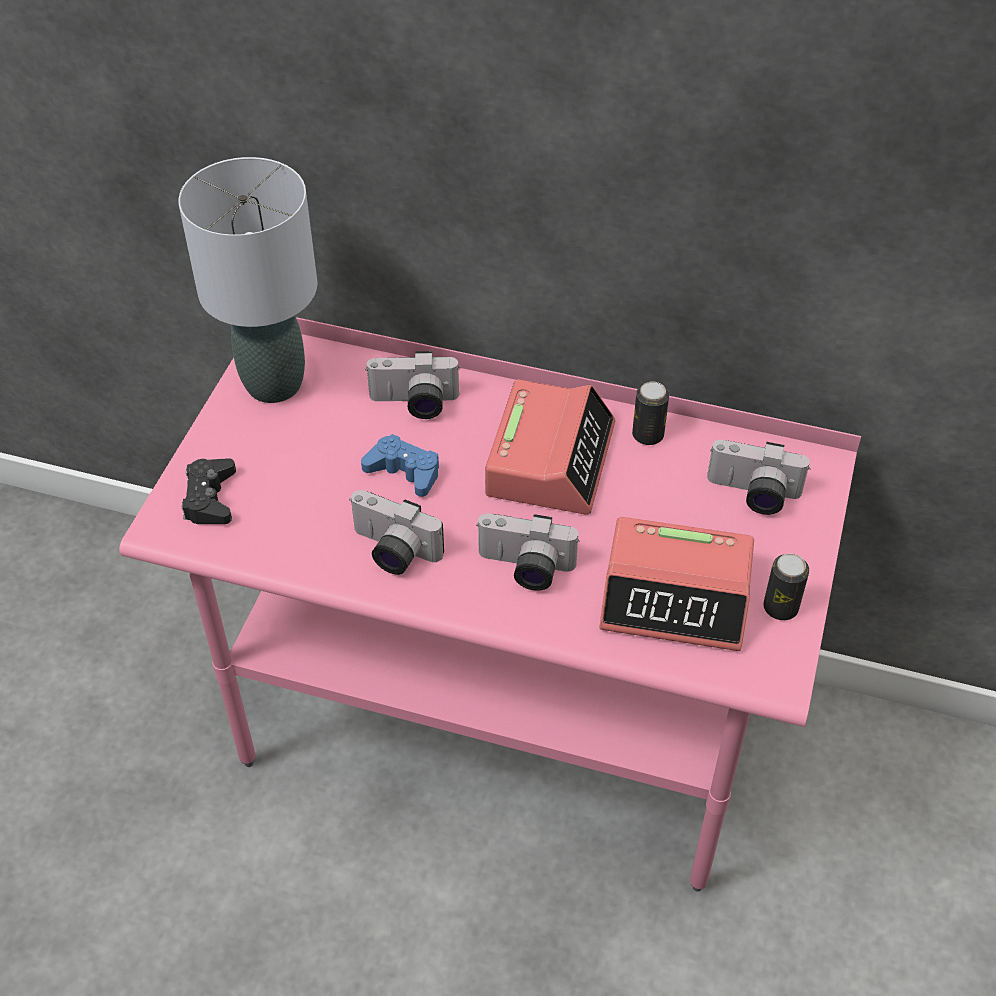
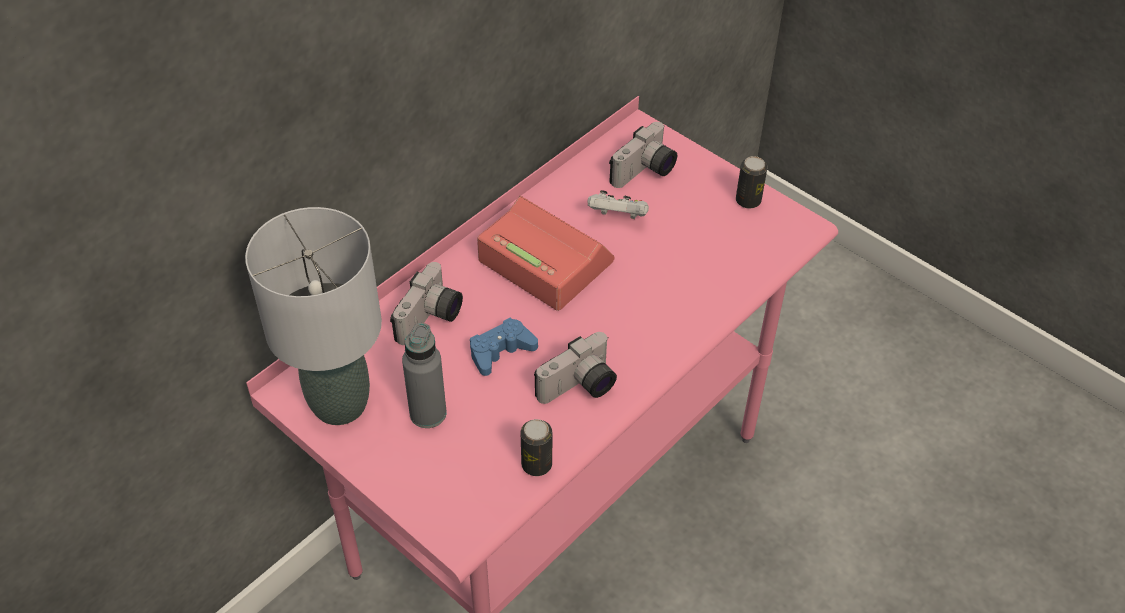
camera: 65 degrees left, 0 degrees up
(210, 498) = (446, 491): black game controller -> none
(295, 448) = (428, 413): none -> grey bottle
(524, 569) = (642, 316): camera -> none
(648, 435) = (556, 200): can -> can (536, 464)
(661, 496) = (618, 217): none -> white game controller
(676, 597) = (711, 246): alarm clock -> none

